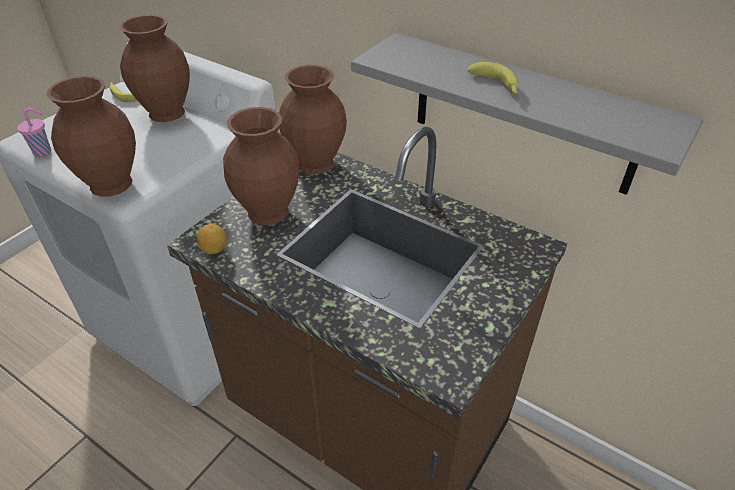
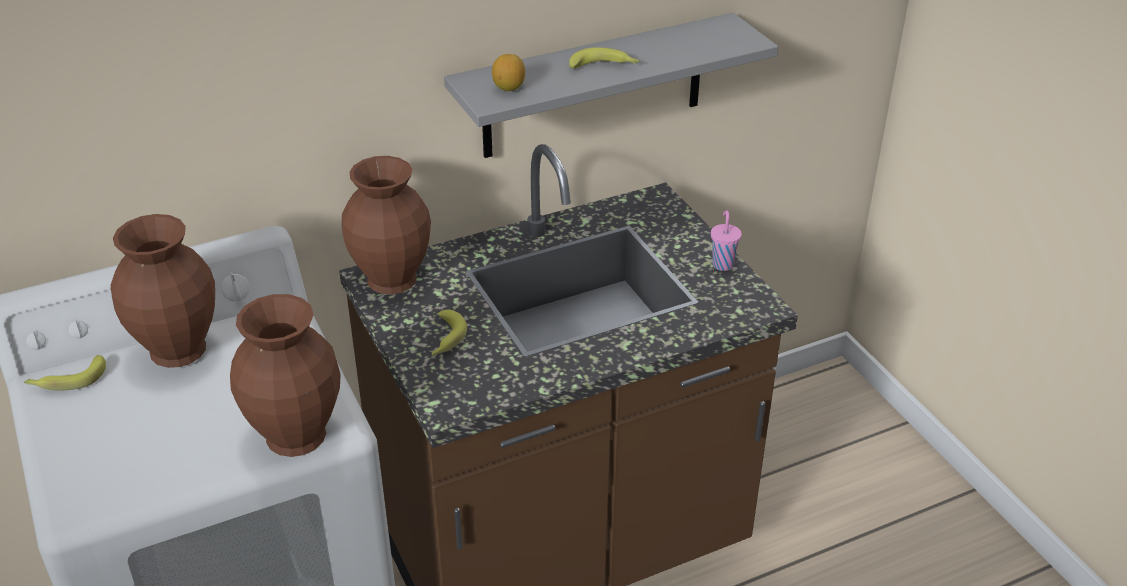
camera: 60 degrees left, 5 degrees down
(44, 152) = (141, 488): pink cup -> pink cup (722, 264)
(214, 249) = (475, 398): lemon -> lemon (508, 88)
(268, 210) = (444, 340): brown vase -> banana

